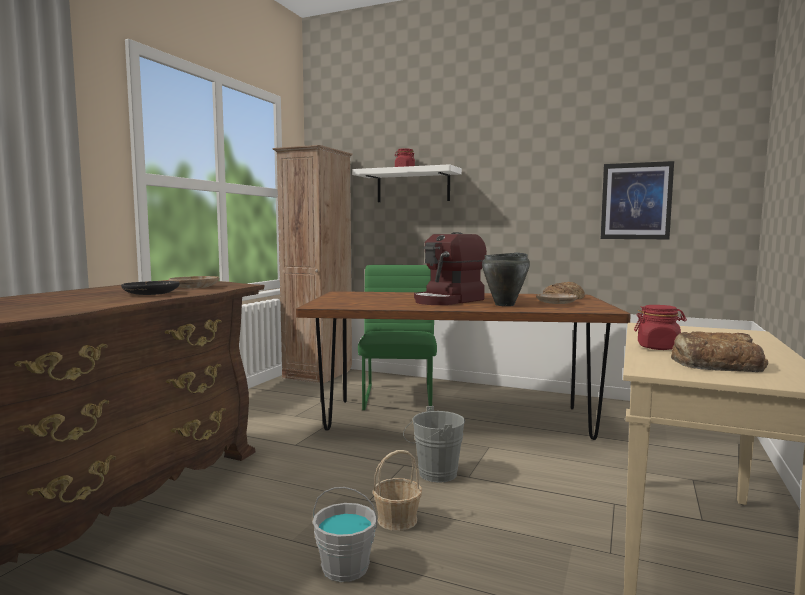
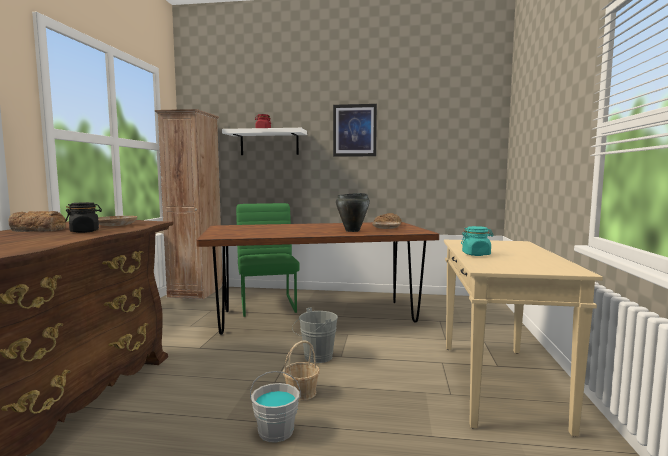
camera: 15 degrees left, 0 degrees up
(151, 293) = (85, 231): black plate -> black jar
(448, 301) = (310, 229): coffee machine -> none
(636, 201) = (430, 156): picture -> picture (354, 130)
(658, 347) = (476, 254): red jar -> turquoise jar
(714, 363) = (516, 262): bread -> bread (39, 229)

